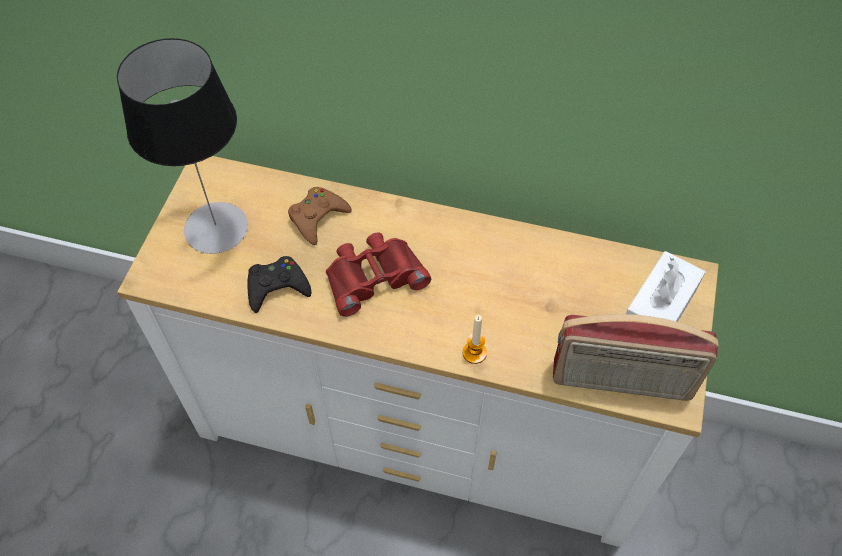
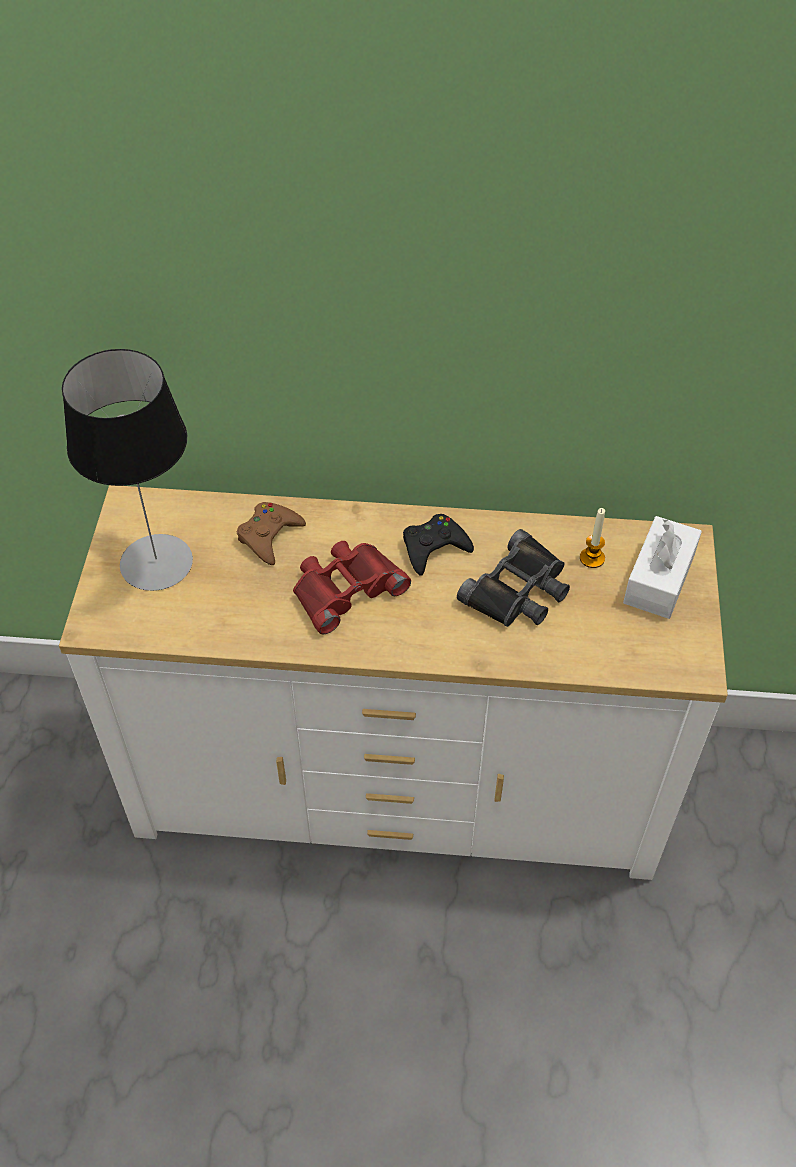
camera: 10 degrees left, 5 degrees down
(277, 287) = (240, 615): black game controller -> black game controller (434, 548)
(474, 353) = (473, 651): candle -> candle (592, 558)
(527, 301) = (518, 590): none -> black binoculars
(621, 383) = (635, 658): radio -> none

